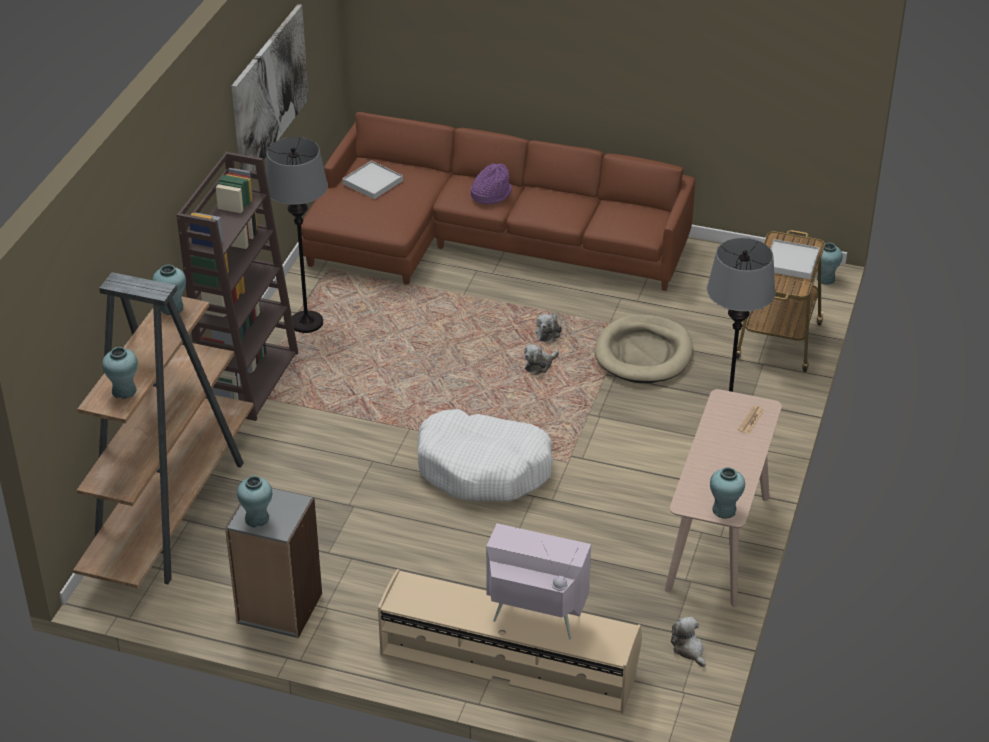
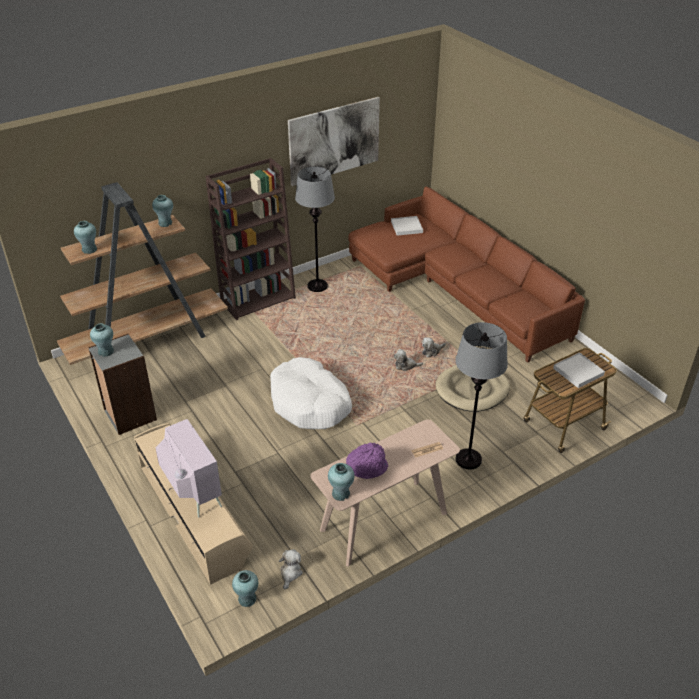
camera: 40 degrees right, 0 degrees up
(490, 194) = (461, 259): purple hat -> purple hat (367, 467)
(825, 279) = (640, 405): turquoise vase -> turquoise vase (247, 599)

